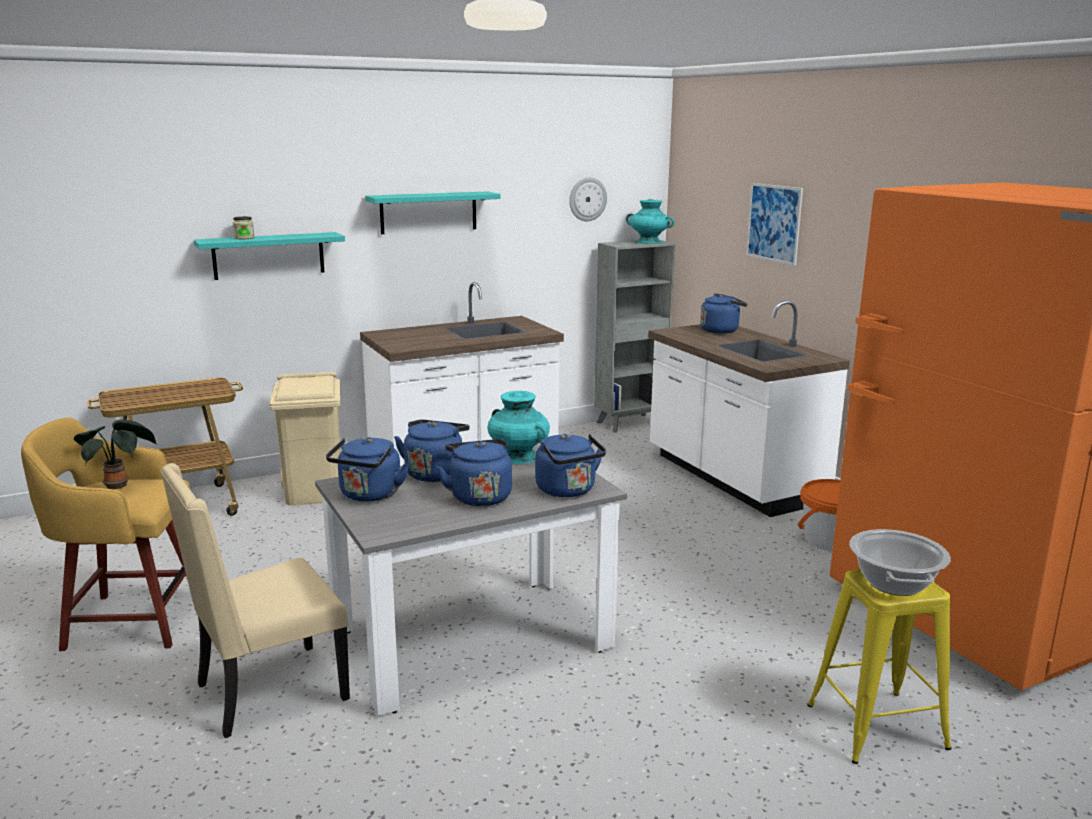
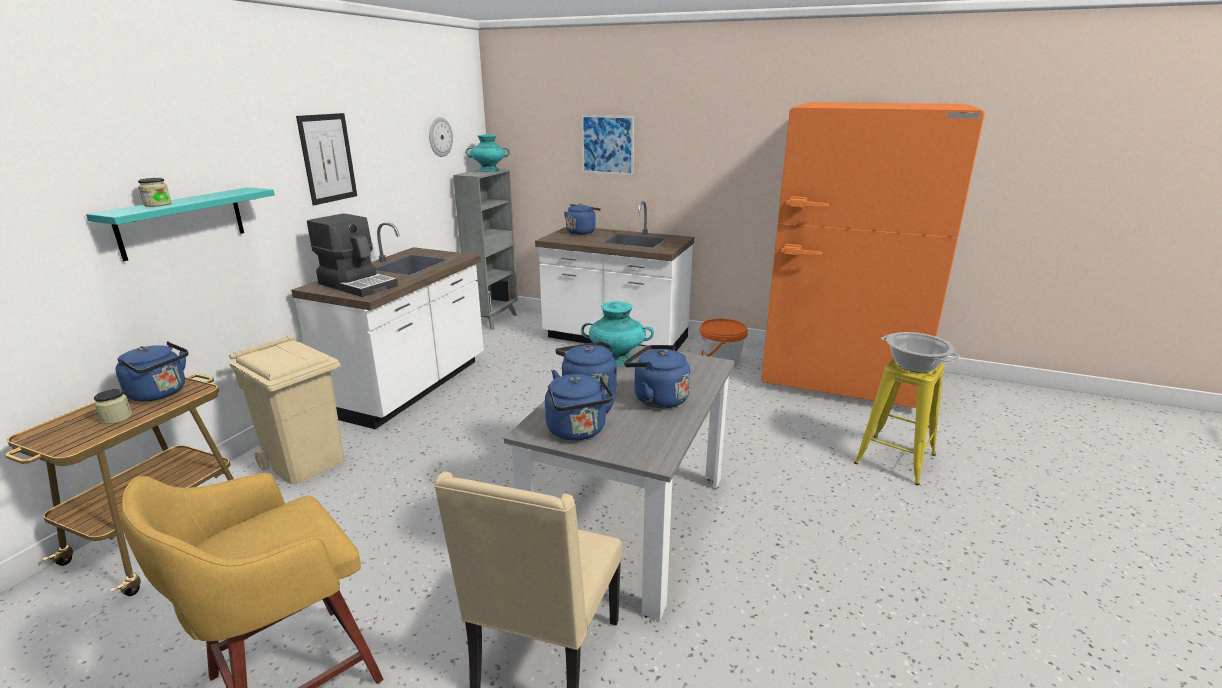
camera: 40 degrees left, 5 degrees up
(119, 486) = (251, 533): potted plant -> none
(159, 396) = (117, 418): none -> jar
(411, 338) = (358, 284): none -> coffee machine
(428, 212) = (327, 158): turquoise shelf -> picture
(568, 491) = (701, 372): blue kettle -> blue kettle (161, 393)

